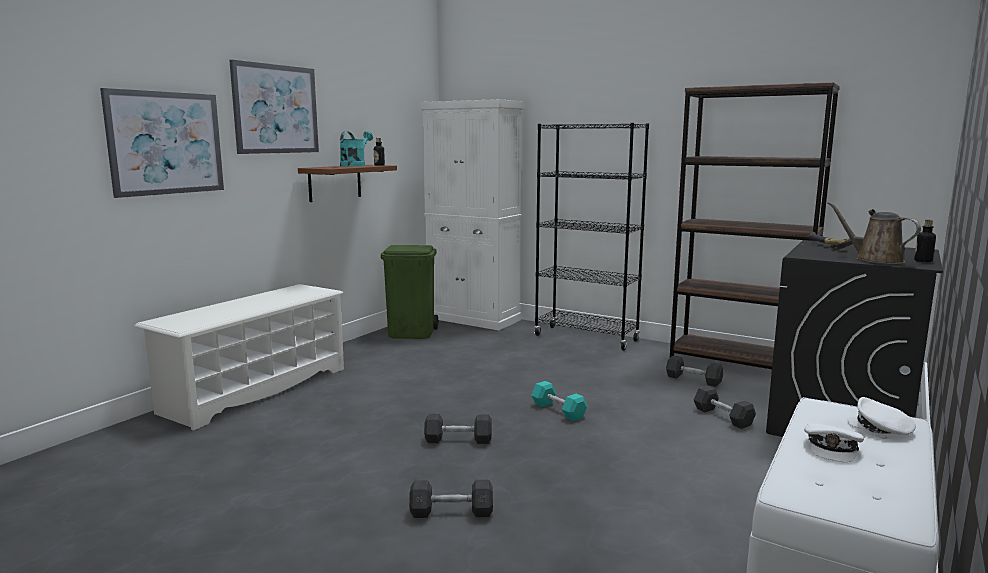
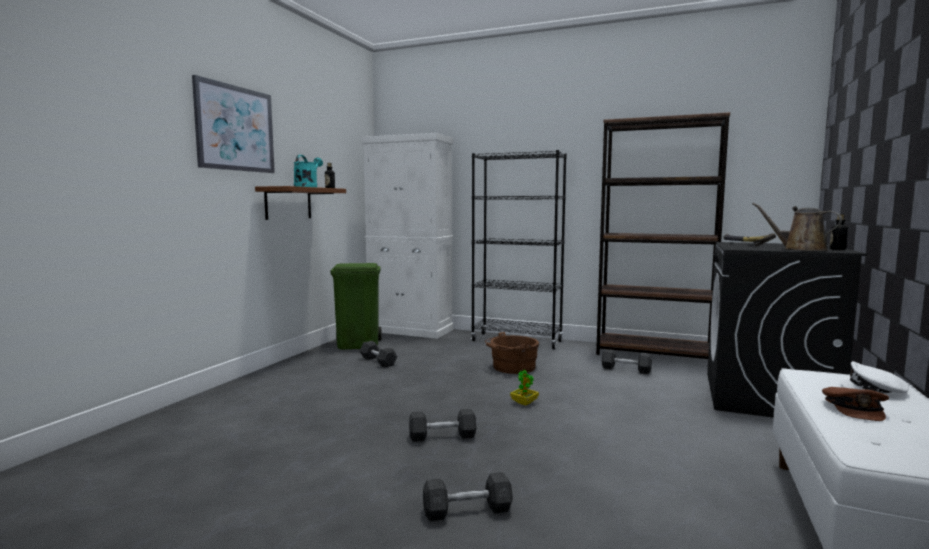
camera: 10 degrees left, 5 degrees down
(166, 143) = (125, 149): picture -> none
(256, 390) = (217, 403): white shoe rack -> none
(558, 410) = (524, 403): turquoise dumbbell -> potted plant
(564, 370) = (511, 367): none -> brown bucket
(723, 417) = (669, 398): grey dumbbell -> grey dumbbell (378, 361)
(832, 448) = (855, 409): white cap -> brown cap

